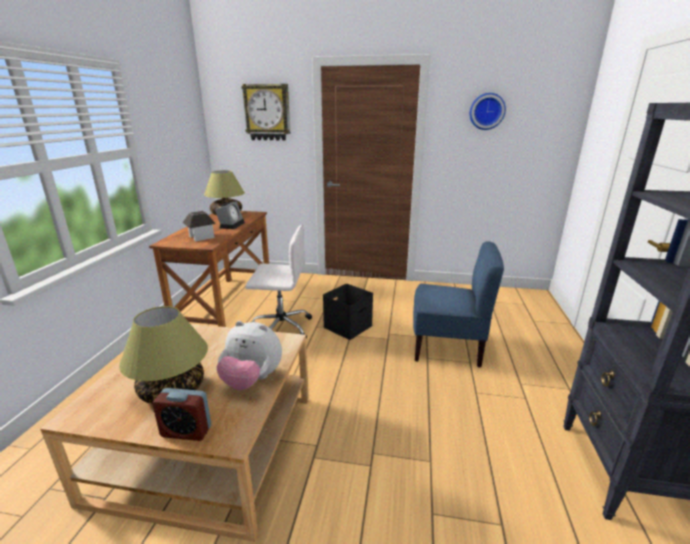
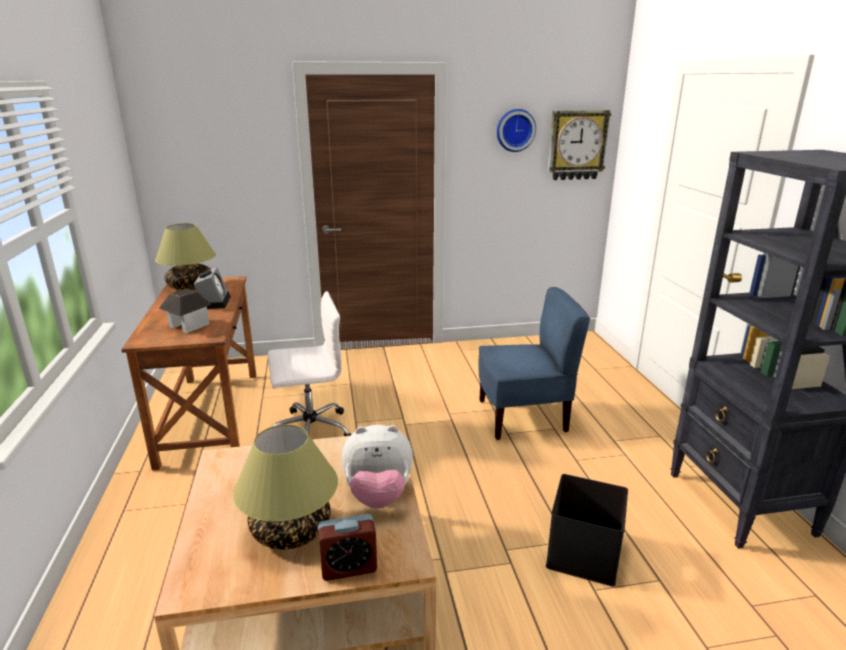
camera: 20 degrees left, 0 degrees up
(267, 112) = (229, 137): wall clock -> wall clock (576, 145)
(348, 327) = (396, 414): black storage box -> black storage box (585, 555)

